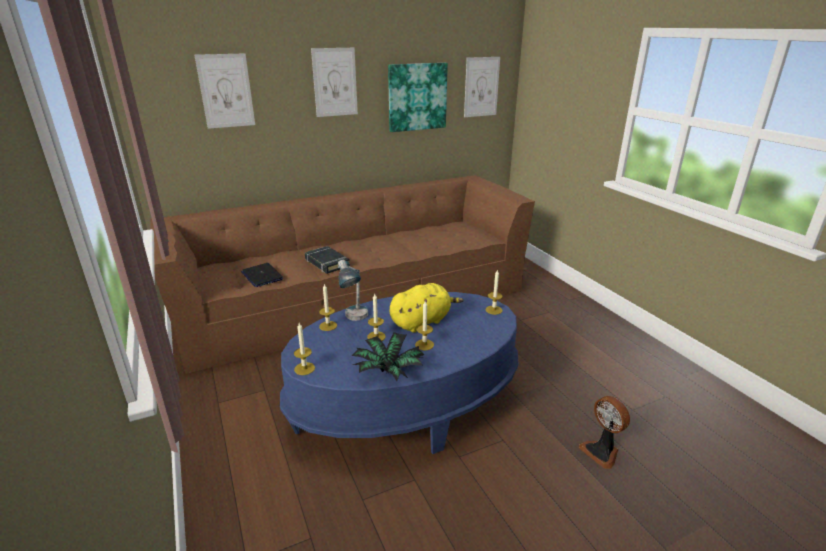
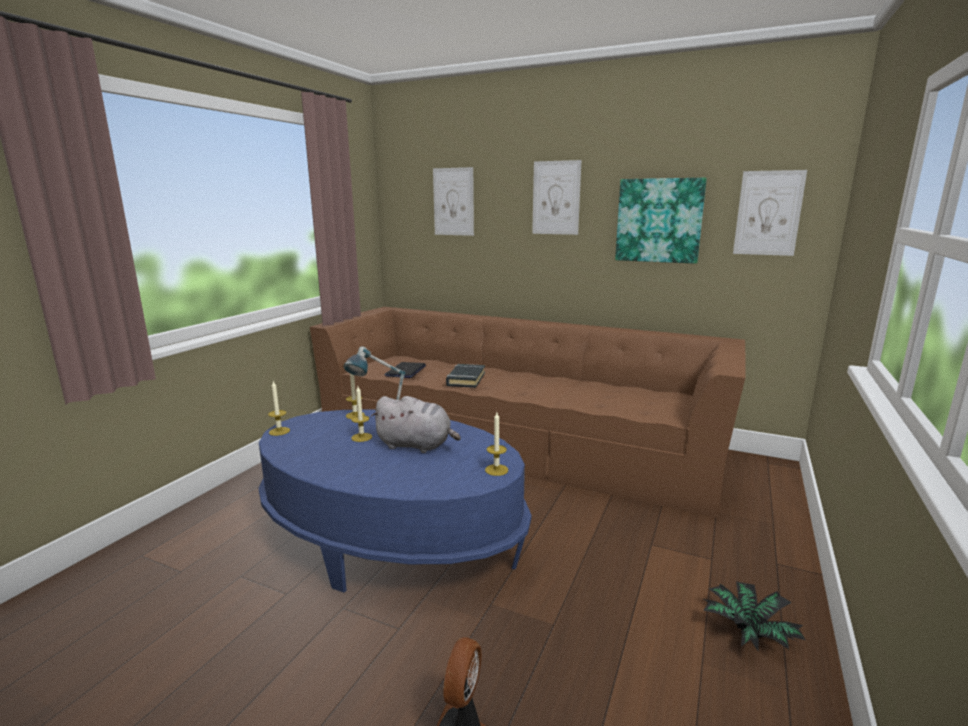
camera: 50 degrees right, 10 degrees down
(388, 371) = (308, 461): potted plant -> potted plant (748, 632)
(422, 321) = (417, 445): yellow plush toy -> grey plush toy
(424, 344) = (374, 460): candle -> none

